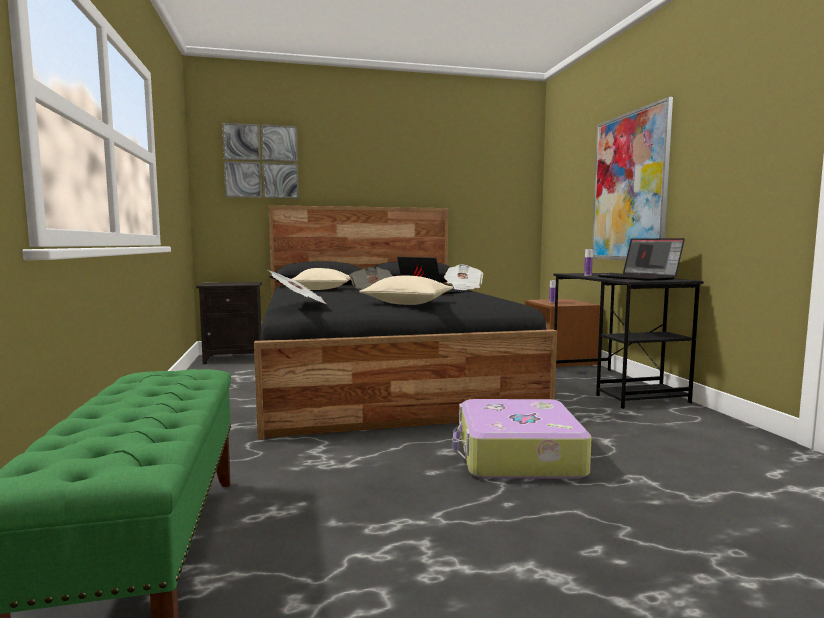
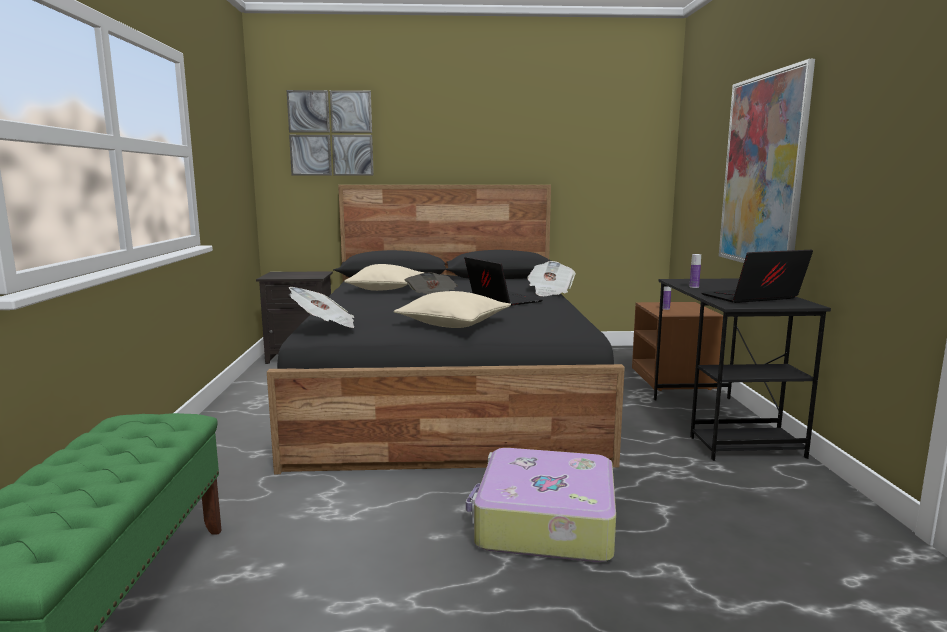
camera: 10 degrees right, 5 degrees up
(640, 278) = (752, 298): laptop -> laptop turned 90 degrees clockwise

